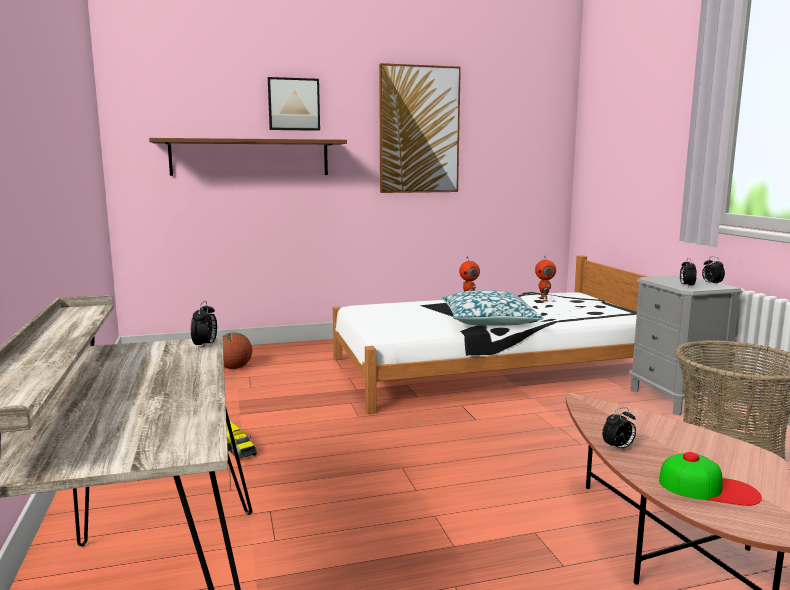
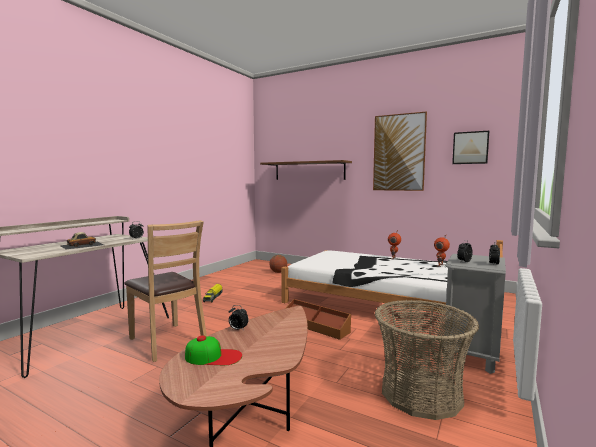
camera: 45 degrees right, 5 degrees down
(162, 389) = (82, 245): none -> toy car
(293, 104) = (330, 143): picture -> picture (470, 148)
(361, 547) = (167, 341): none -> brown chair
(489, 320) = (367, 268): pillow -> none
(490, 428) = (315, 326): none -> brown storage box
(708, 488) = (213, 356): cap -> cap turned 60 degrees counterclockwise

